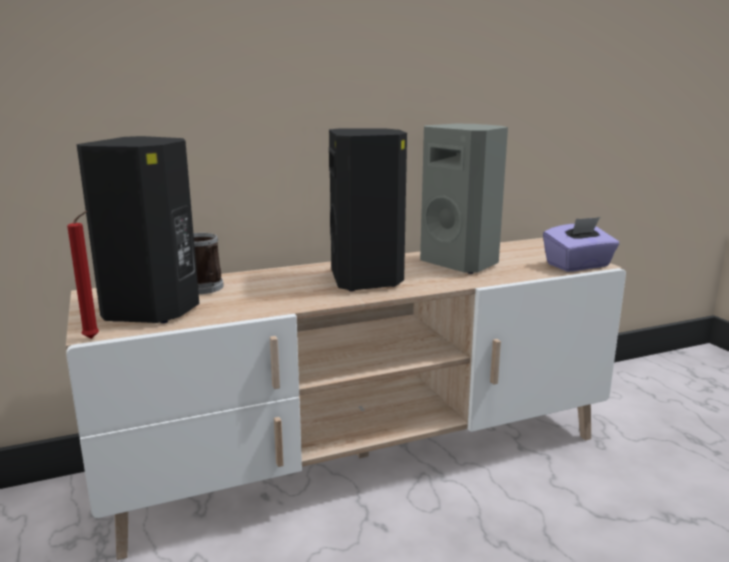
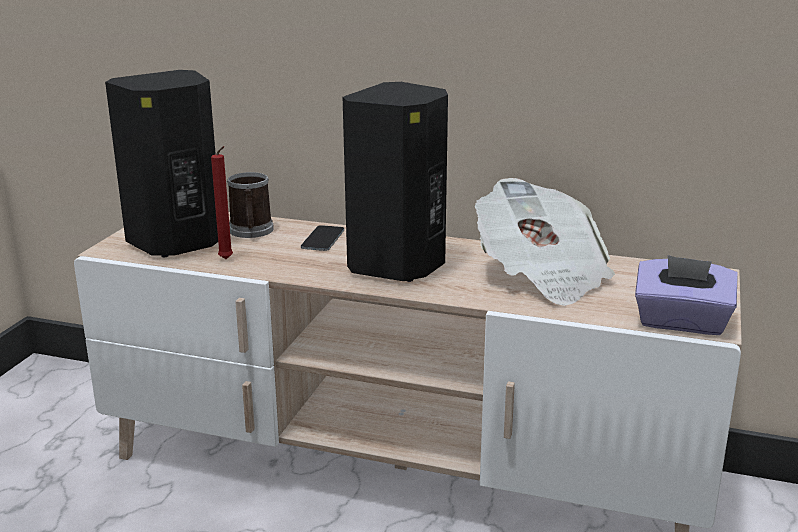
camera: 40 degrees right, 5 degrees up
(93, 338) = (99, 255): red candle -> red candle (227, 260)
(275, 279) = (323, 239): none -> phone
(461, 263) = (542, 275): grey speaker -> newspaper

